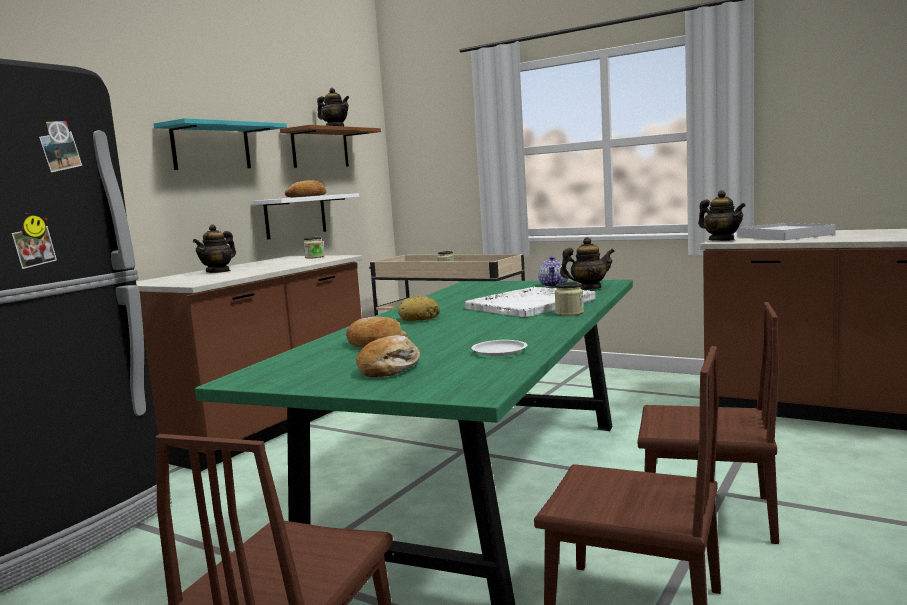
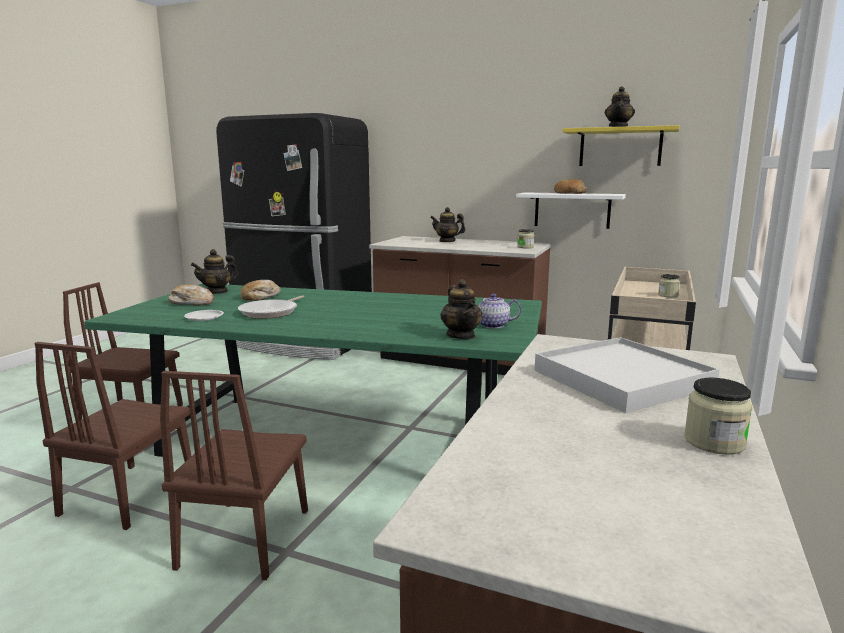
camera: 80 degrees right, 5 degrees up
(211, 147) = (493, 148): turquoise shelf -> none
(320, 148) = (620, 147): brown shelf -> yellow shelf
(419, 318) = (342, 299): bread -> none
(478, 333) = (271, 312): none -> frying pan
(531, 304) = (379, 321): white tray -> none
(569, 313) = (323, 330): jar -> jar (714, 442)
(721, 240) = (564, 343): teapot -> teapot (217, 291)

